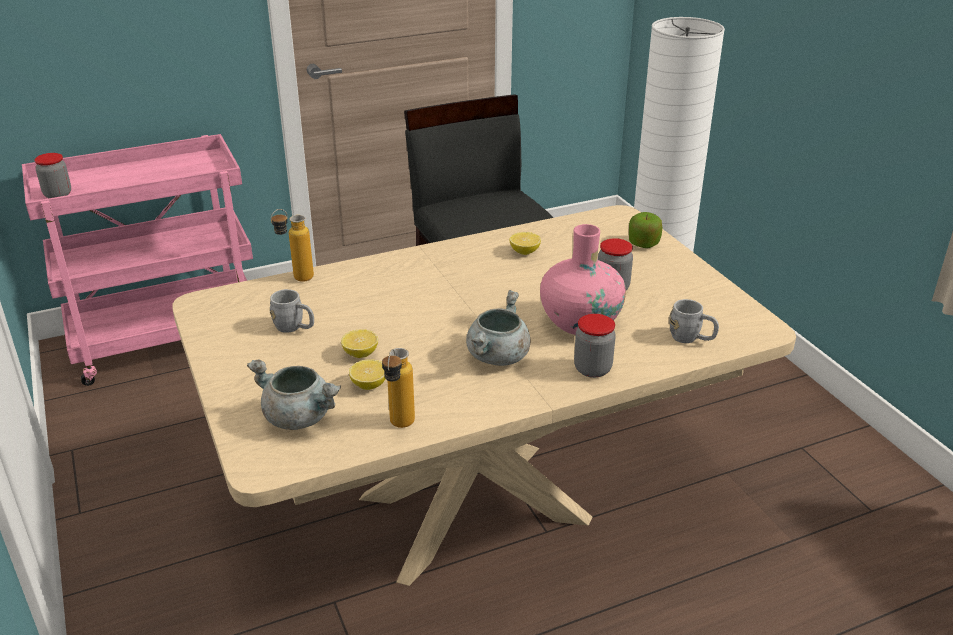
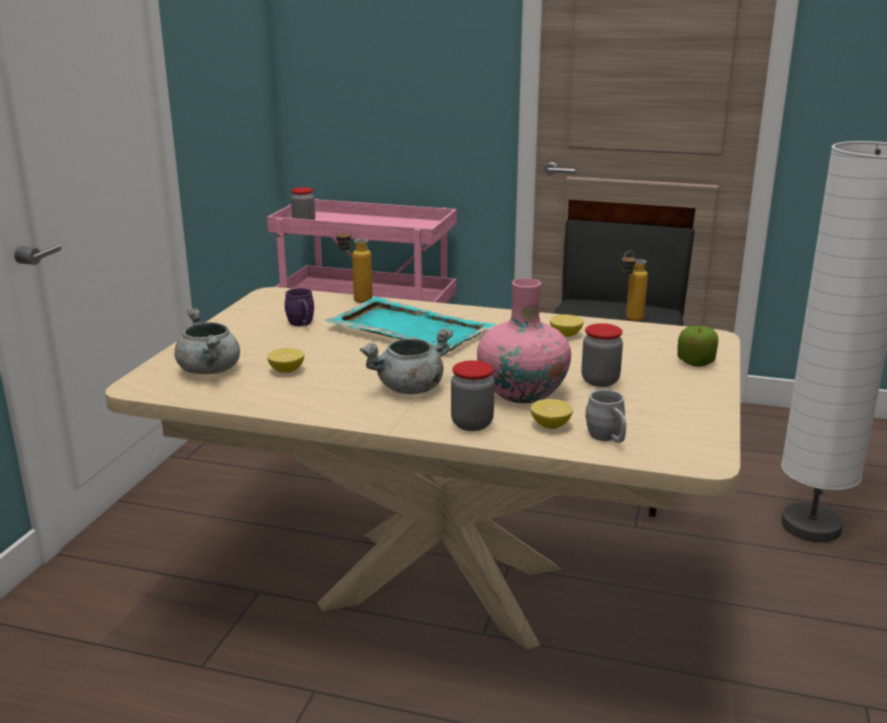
camera: 40 degrees right, 10 degrees down
(294, 328) = (302, 324): grey mug -> purple mug
(360, 354) = (316, 352): lemon -> lemon (551, 425)
(397, 294) = (408, 329): none -> turquoise tray
(399, 427) = (258, 400): bottle -> bottle (629, 320)

